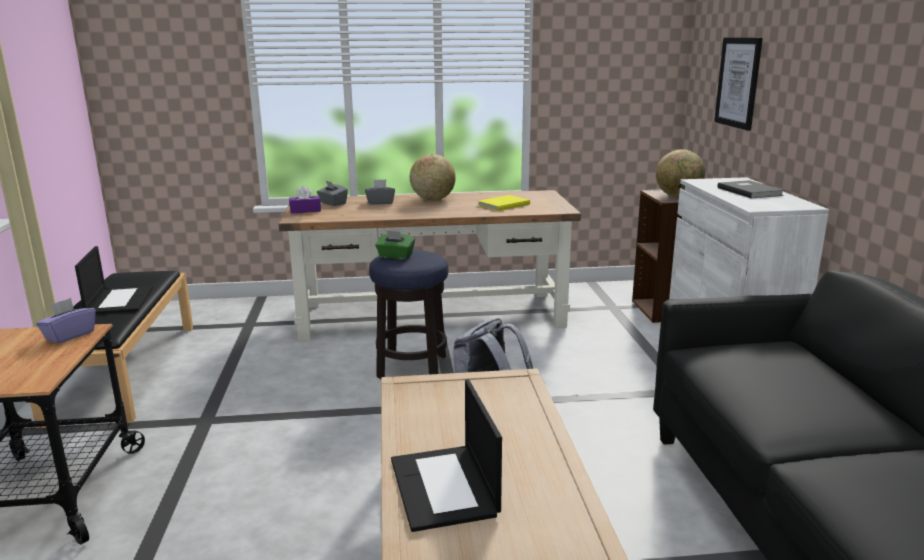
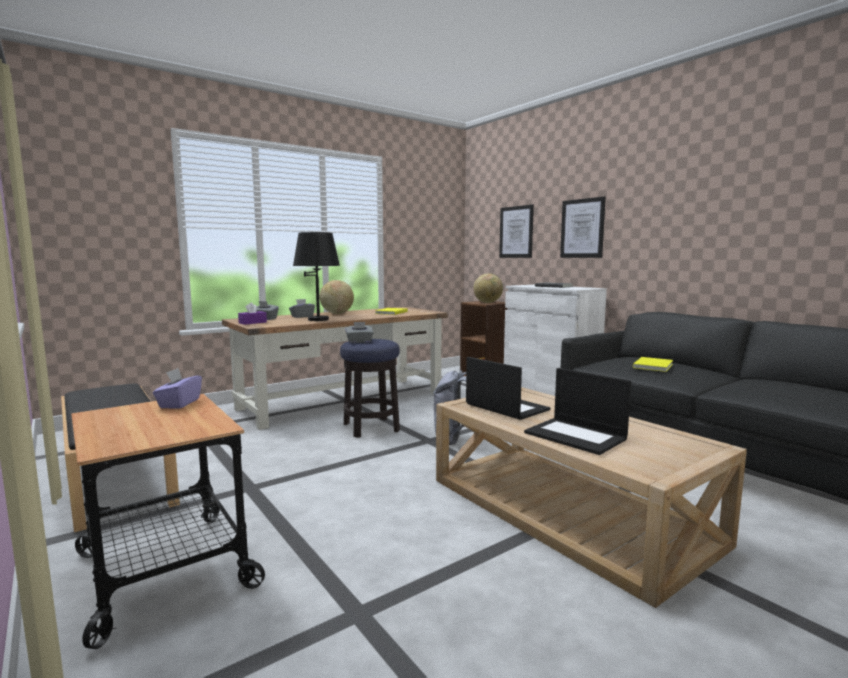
camera: 30 degrees left, 10 degrees down
(119, 300) = (117, 403): laptop -> laptop (505, 407)
(384, 212) = (318, 319): none -> black table lamp
(395, 256) = (359, 342): green tissue box -> grey tissue box
(781, 381) = (654, 366): none -> yellow book
(816, 92) = (582, 228): none -> picture

